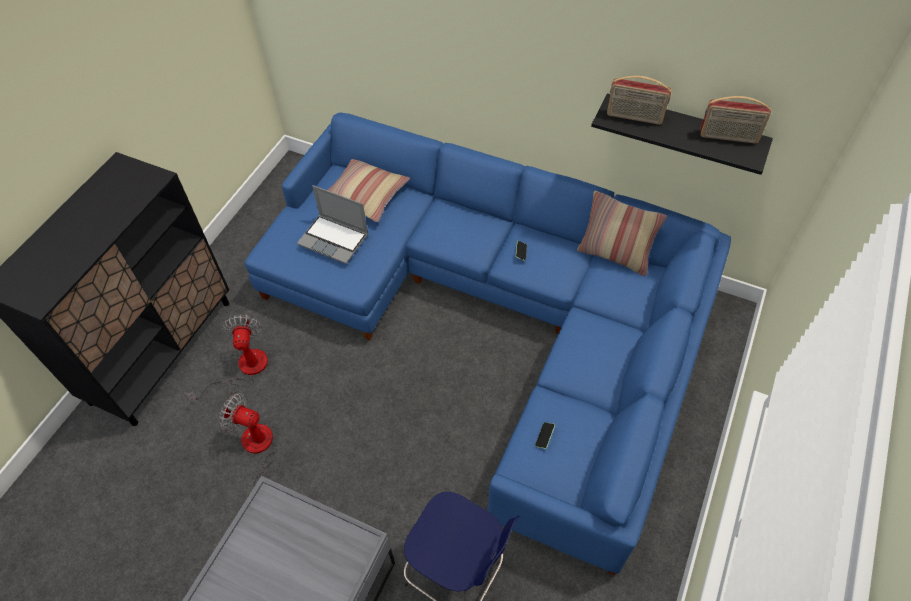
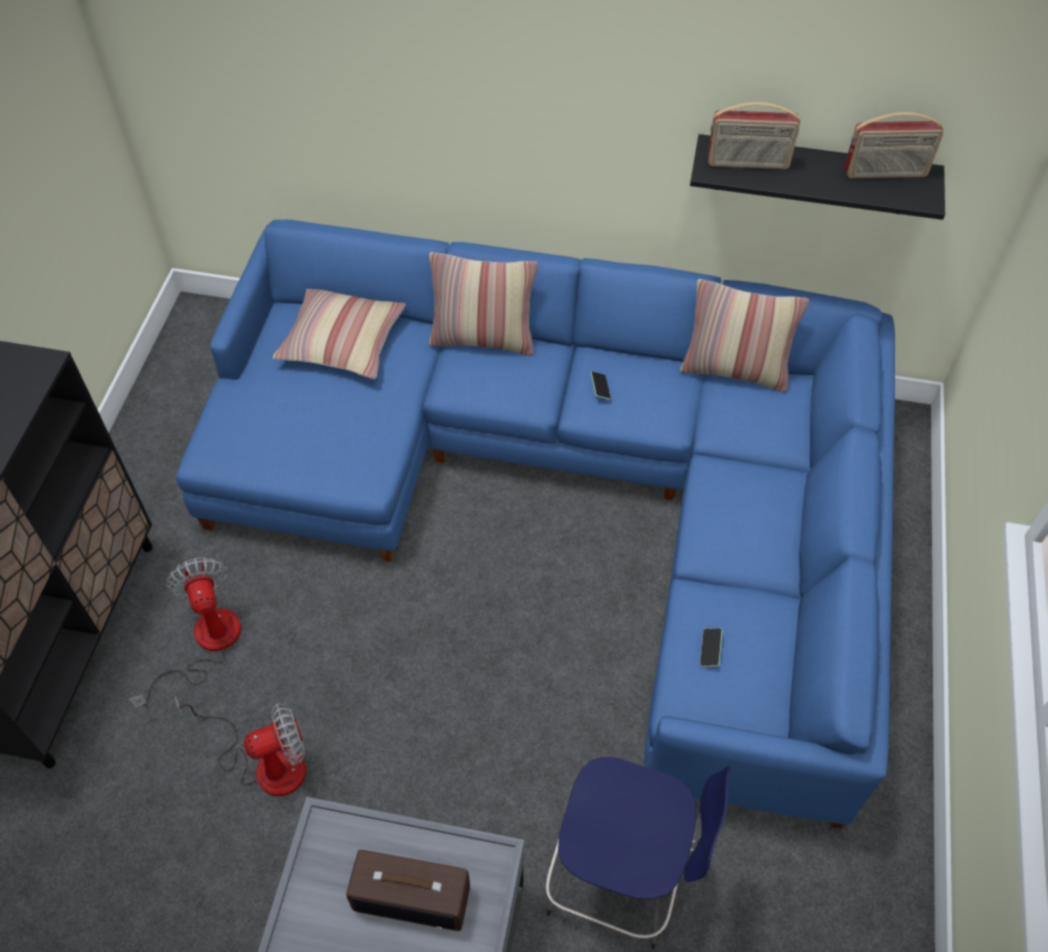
camera: 15 degrees left, 0 degrees up
(259, 450) = (265, 762): fan -> fan turned 150 degrees clockwise
(308, 553) = (413, 897): none -> radio
(334, 239) = (314, 416): laptop -> none
(455, 208) = (483, 339): none -> pillow

